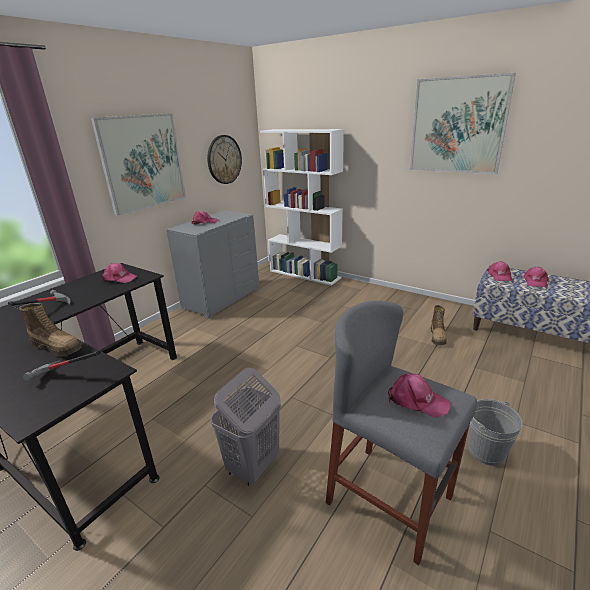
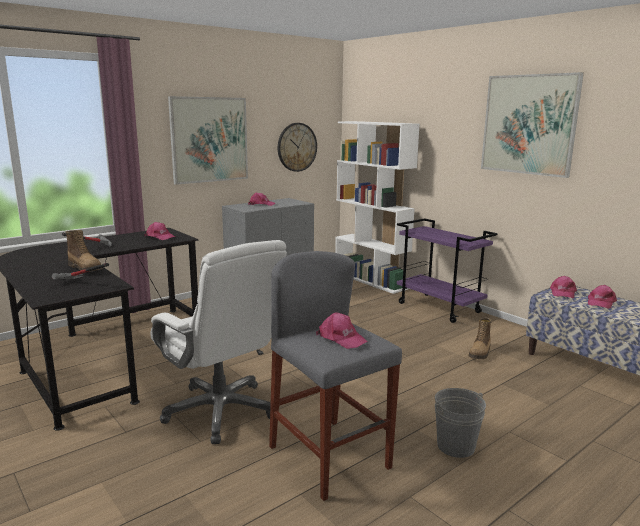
camera: 15 degrees right, 10 degrees down
(252, 466) = (221, 411): grey laundry basket -> white office chair
(377, 294) = (440, 308): none -> purple cart

